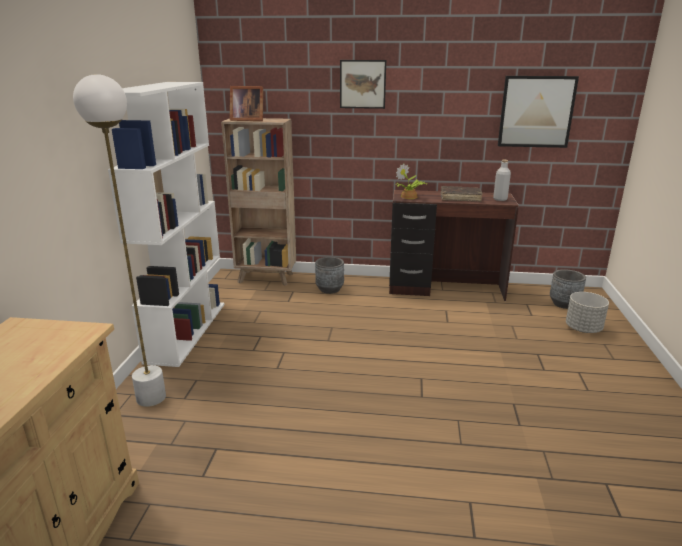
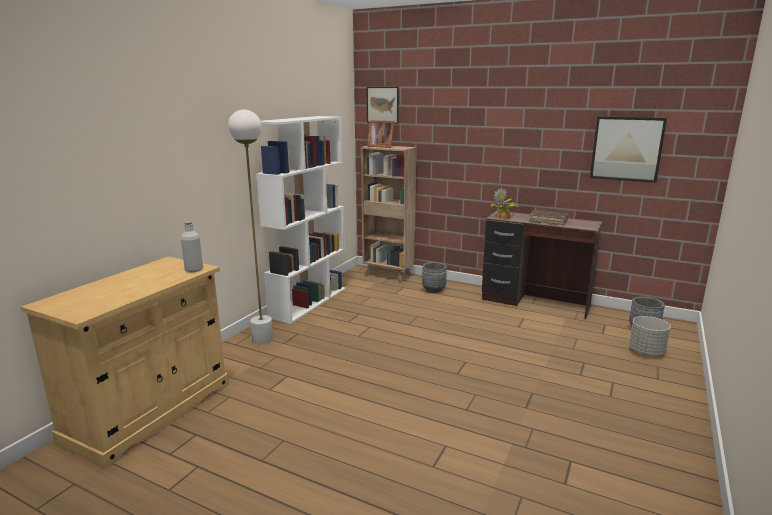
camera: 20 degrees right, 5 degrees down
(362, 84) = (474, 121): picture -> picture (382, 105)
(500, 199) = (584, 225): grey bottle -> grey bottle (194, 269)

